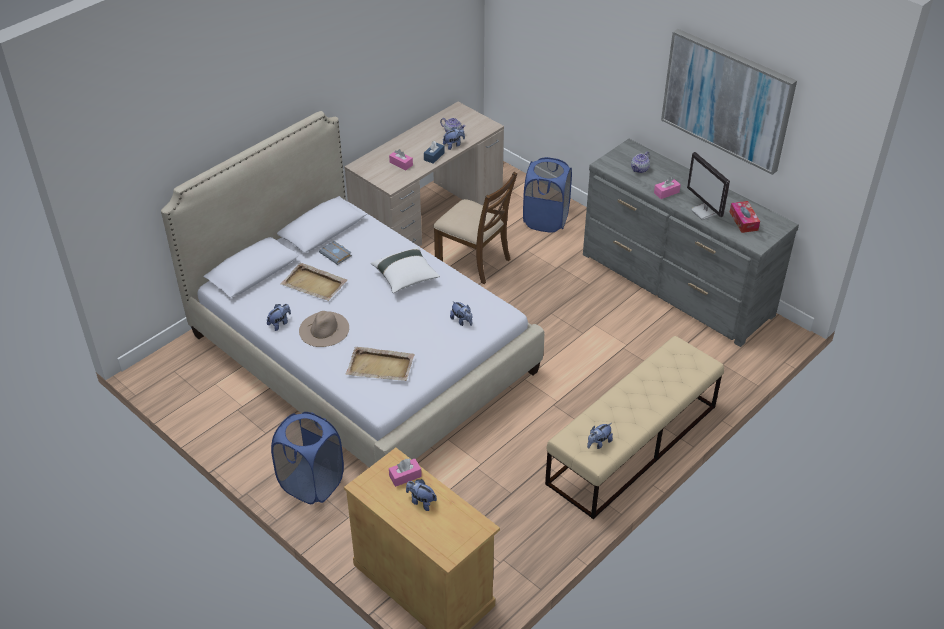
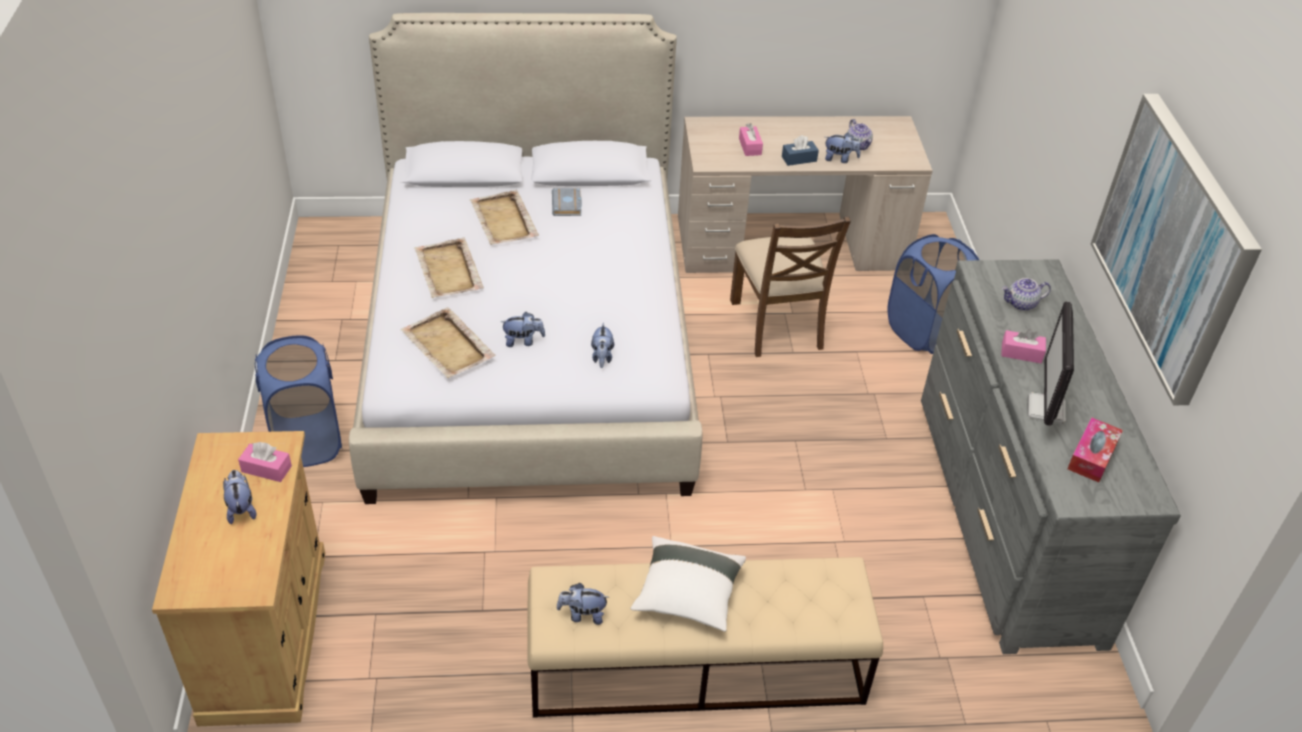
camera: 40 degrees right, 0 degrees up
(280, 323) = (417, 238): plush toy -> plush toy (523, 341)
(324, 329) = (448, 271): beige hat -> beige tray
(405, 278) = (605, 272): white pillow -> white pillow (687, 594)

